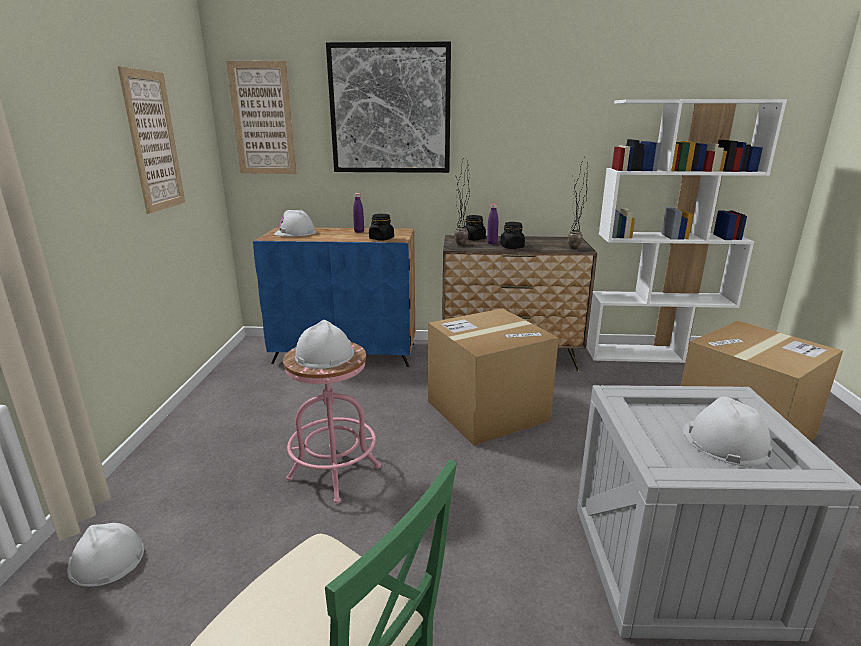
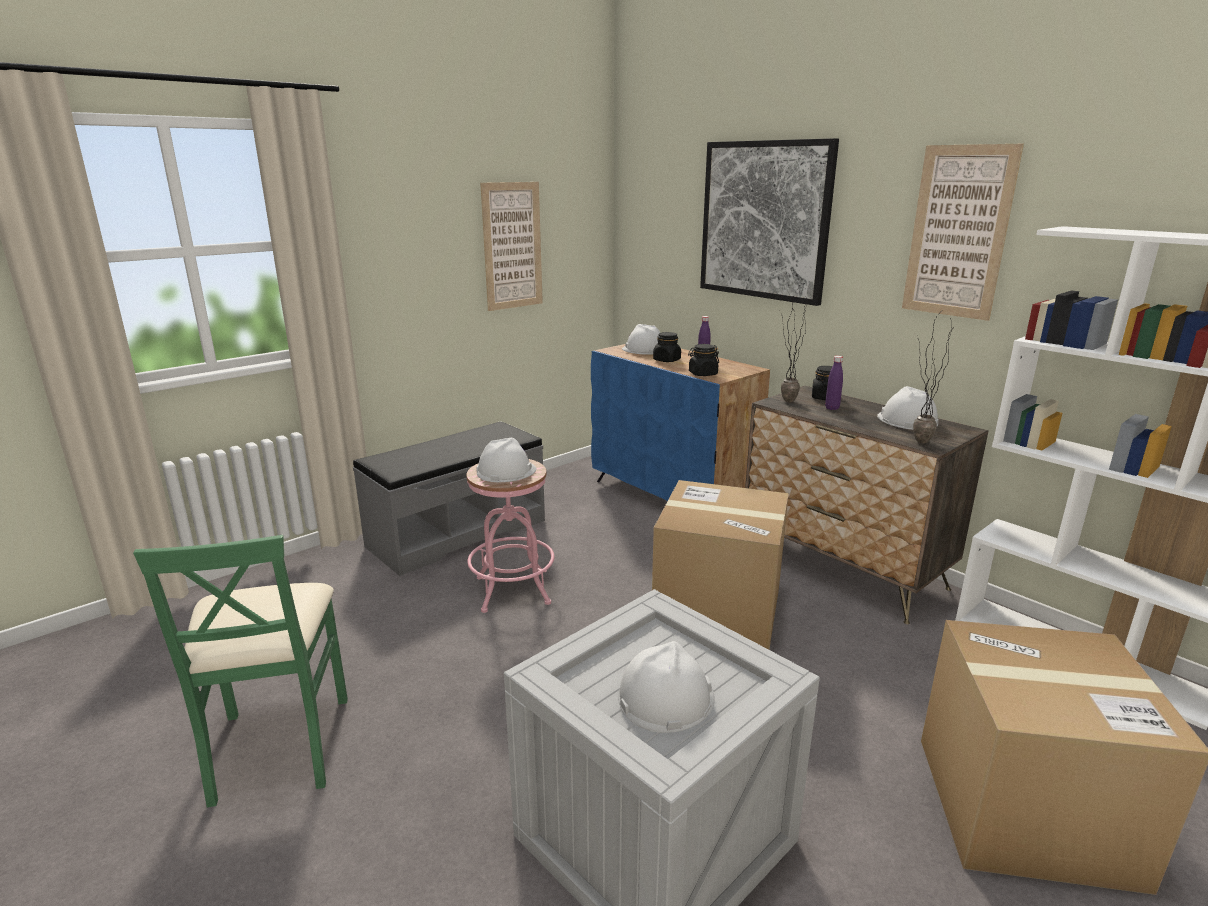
camera: 45 degrees right, 0 degrees up
(106, 560) = (331, 570): white hard hat -> white hard hat (907, 420)
(204, 454) = (457, 532): none -> grey bench
(263, 119) = (649, 223): picture -> picture (958, 232)
(512, 247) = (842, 419): black jar -> black jar (666, 360)

